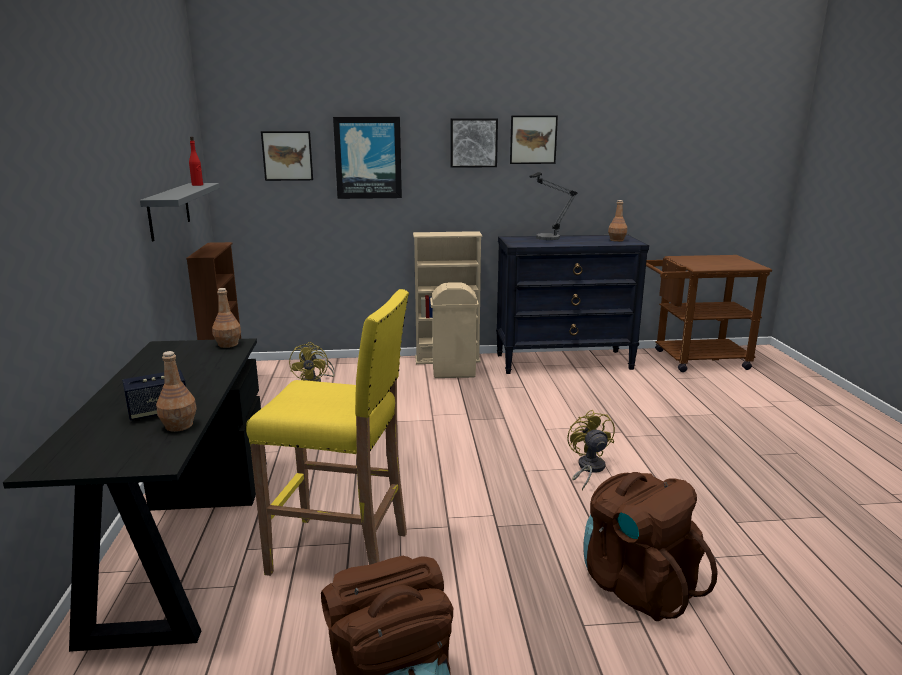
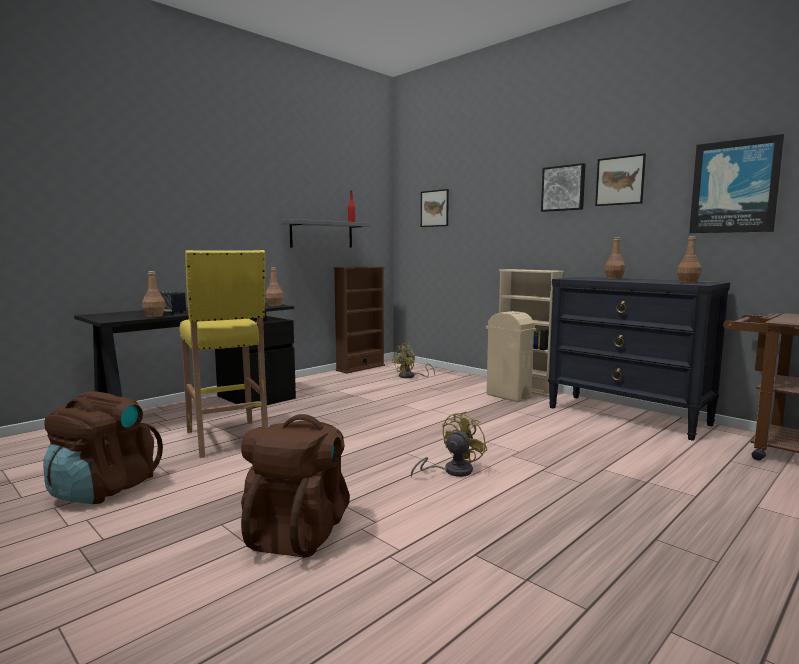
camera: 50 degrees right, 10 degrees down
(368, 158) = (483, 207): picture -> picture (734, 186)
(545, 239) = (614, 279): table lamp -> brown bottle

